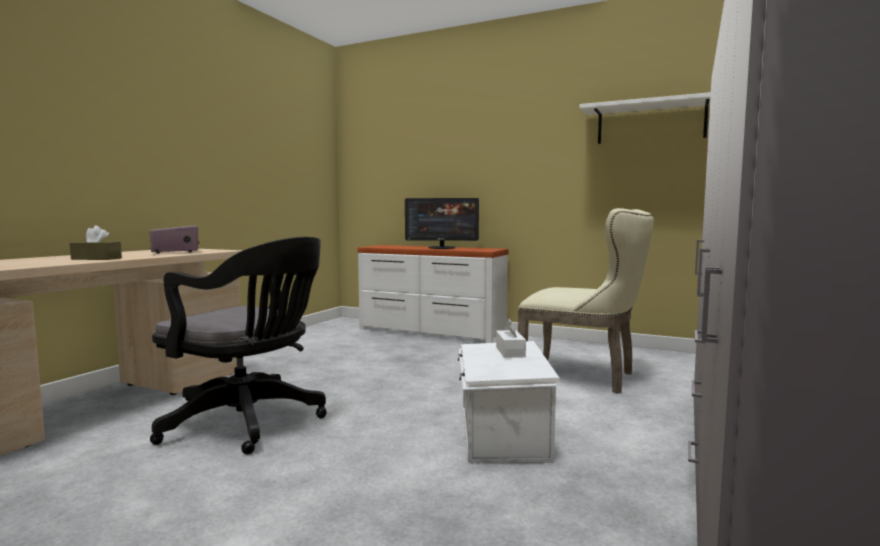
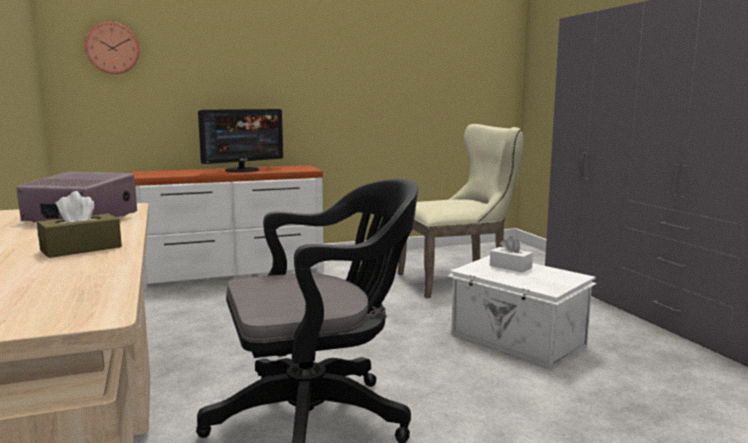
camera: 45 degrees left, 5 degrees up
(375, 157) = (112, 48): none -> wall clock
(650, 123) = (439, 39): white shelf -> none

